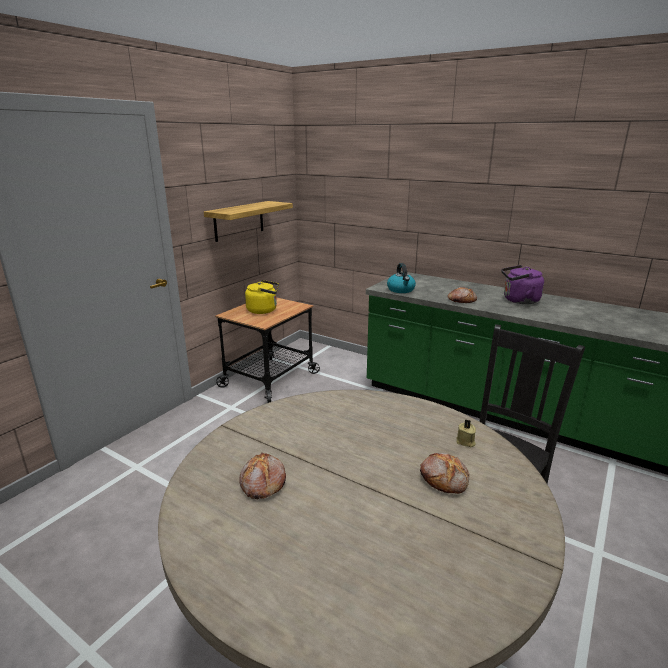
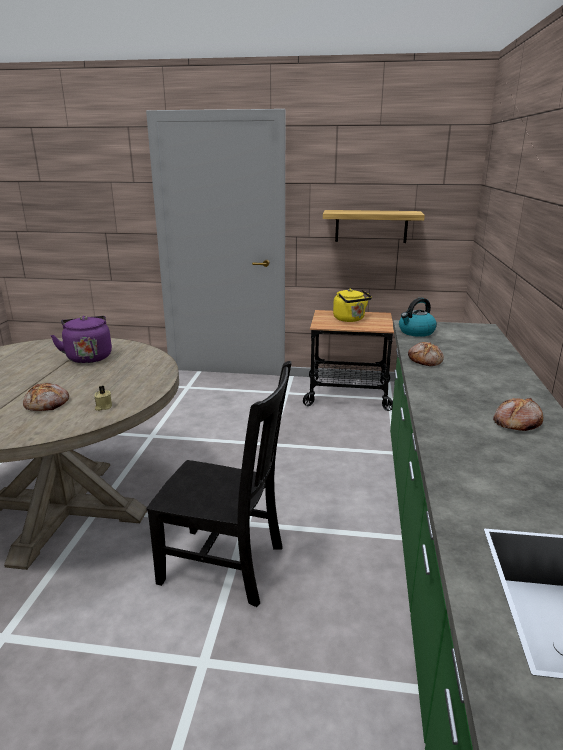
camera: 65 degrees right, 0 degrees up
(262, 483) = (36, 357): bread -> bread (516, 423)
(518, 300) = (485, 391): purple kettle -> purple kettle (88, 357)

